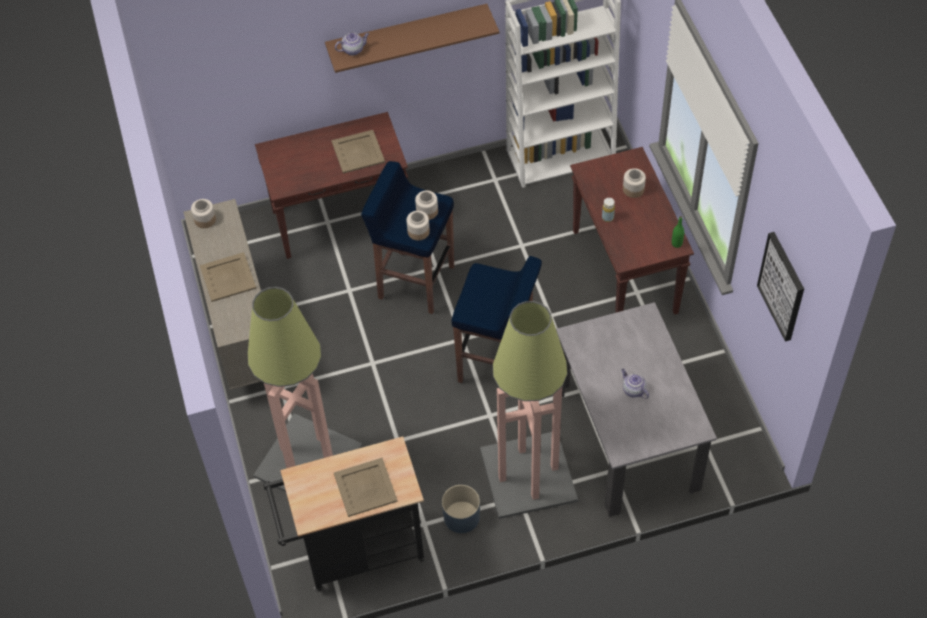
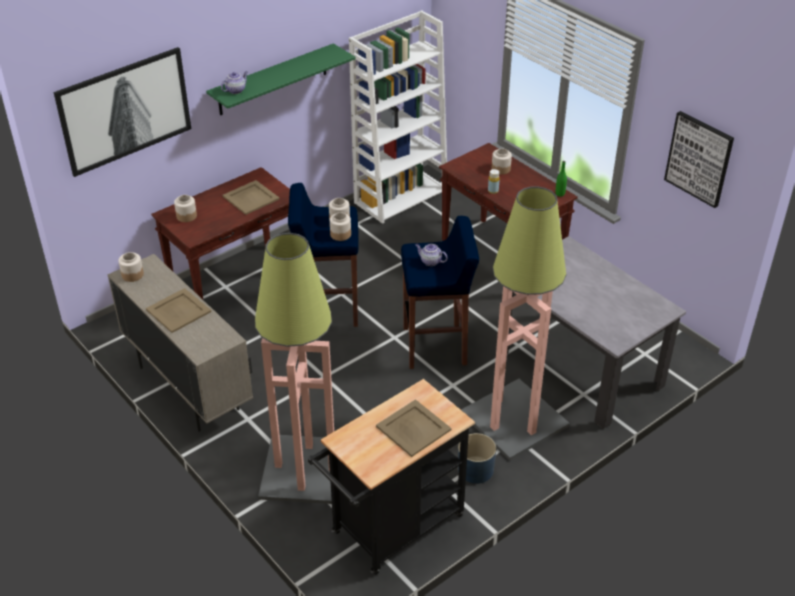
camera: 25 degrees left, 15 degrees down
(229, 55) = (124, 110): none -> picture
(286, 158) = (186, 216): none -> jar
(407, 34) = (273, 80): brown shelf -> green shelf
(633, 390) = (594, 297): teapot -> teapot (430, 261)

